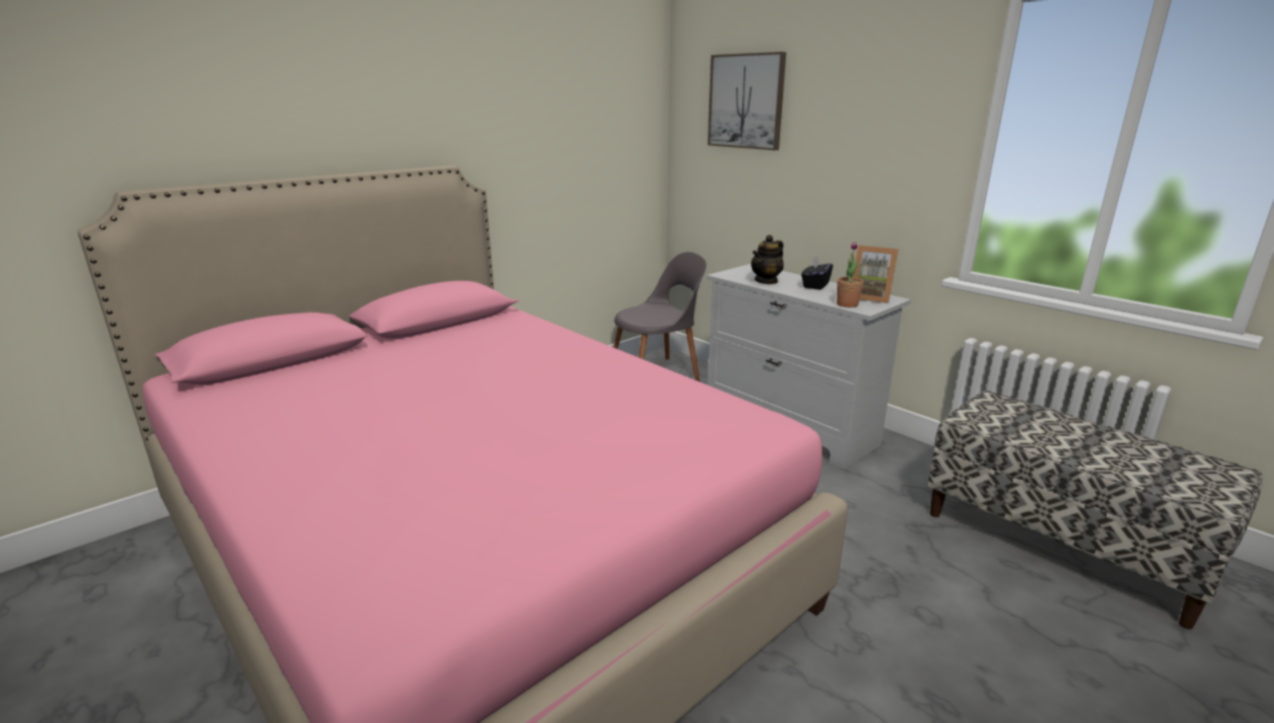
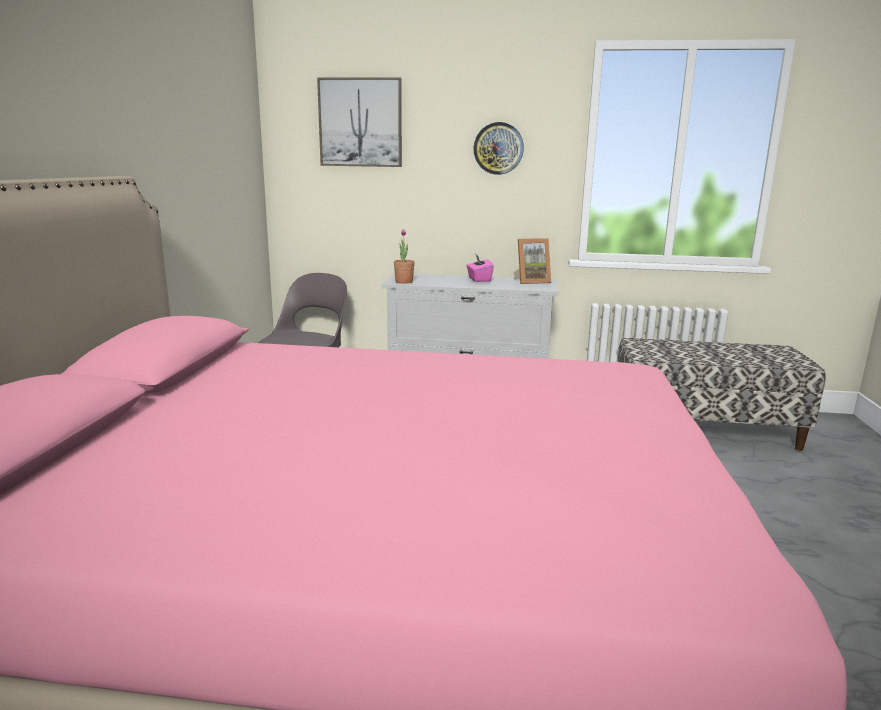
camera: 40 degrees left, 5 degrees down
(766, 281) = (438, 282): teapot -> none
(815, 285) = (479, 279): black tissue box -> pink tissue box
(847, 304) = (529, 287): potted plant -> potted plant (404, 282)
(878, 133) = (498, 148): none -> wall clock

